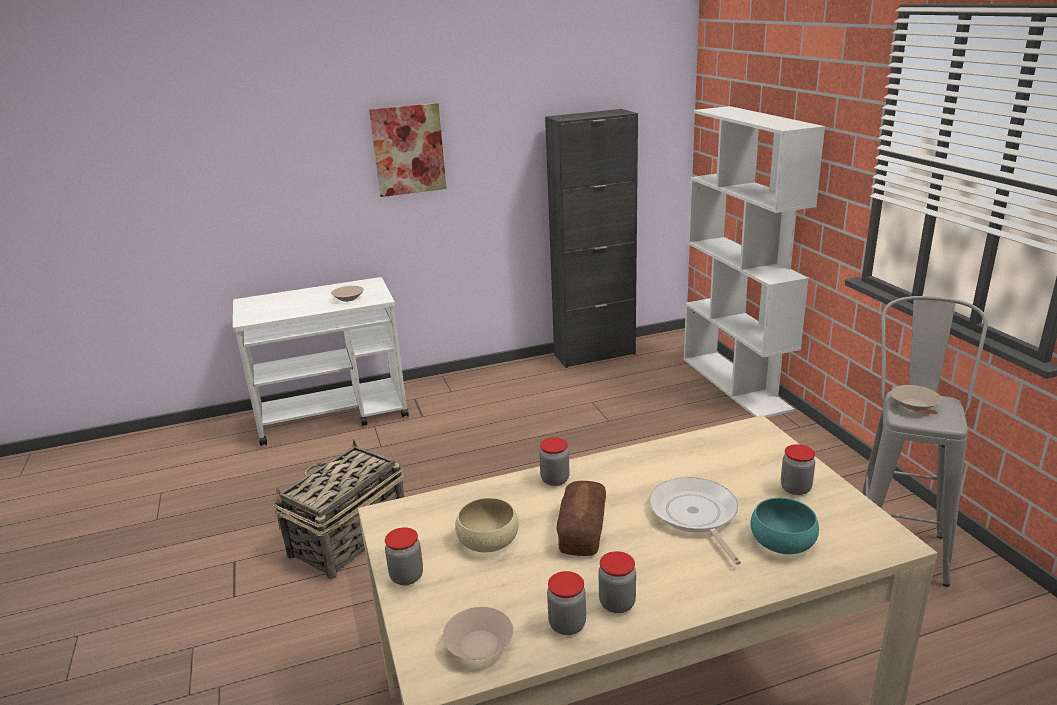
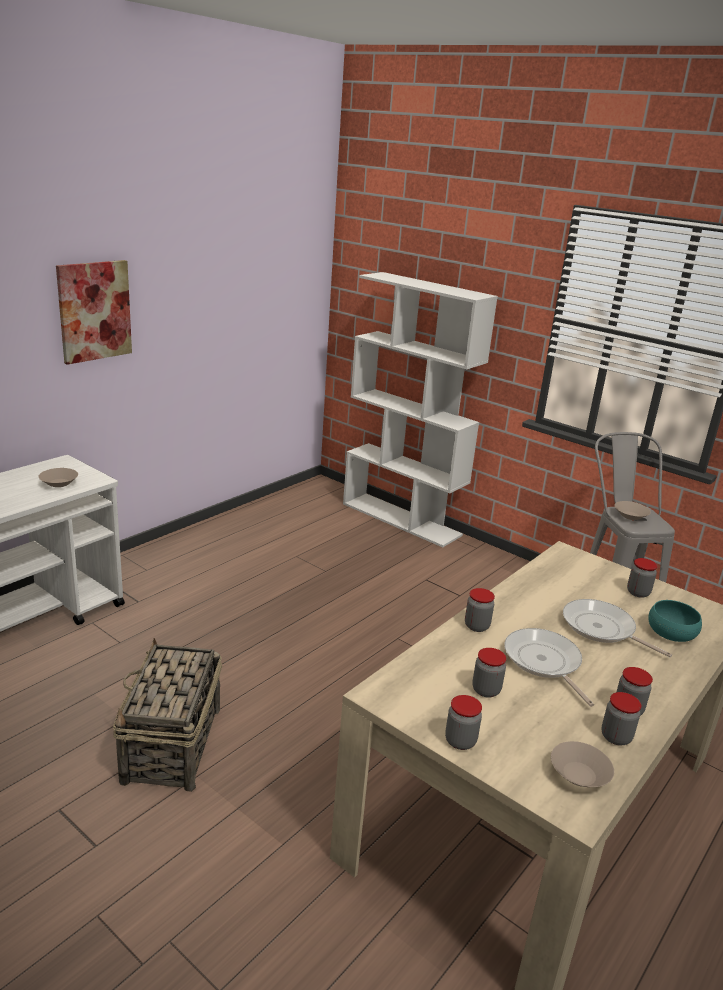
camera: 35 degrees left, 0 degrees up
(488, 540) = (486, 690): beige bowl -> jar
(582, 531) = (544, 662): bread -> frying pan
(594, 354) = (260, 510): black cabinet -> none

